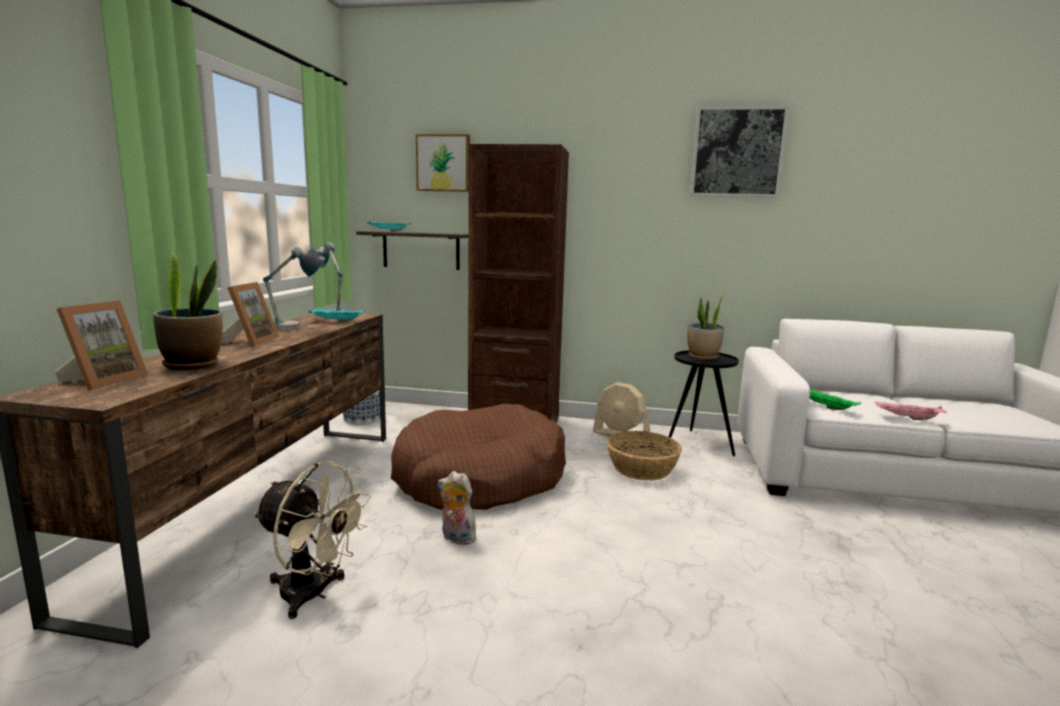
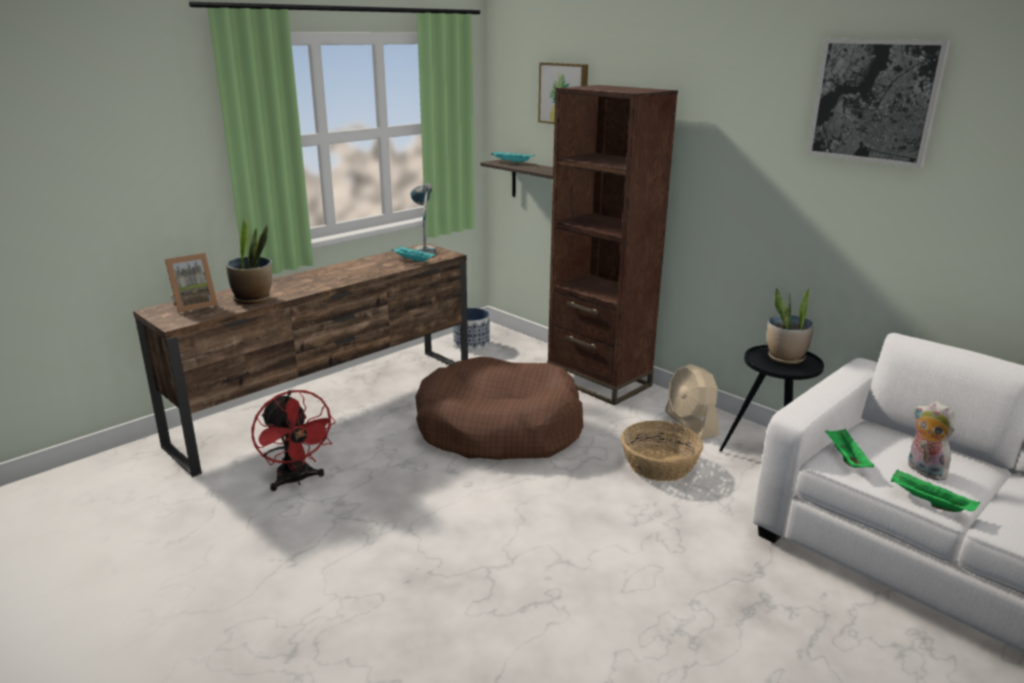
camera: 35 degrees right, 10 degrees up
(251, 342) = (318, 279): picture frame -> none
(297, 328) = (370, 266): table lamp -> none
(313, 594) = (296, 480): beige fan -> red fan
(456, 538) = (421, 474): plush toy -> plush toy (923, 470)
(907, 418) = (928, 502): pink tray -> green tray

